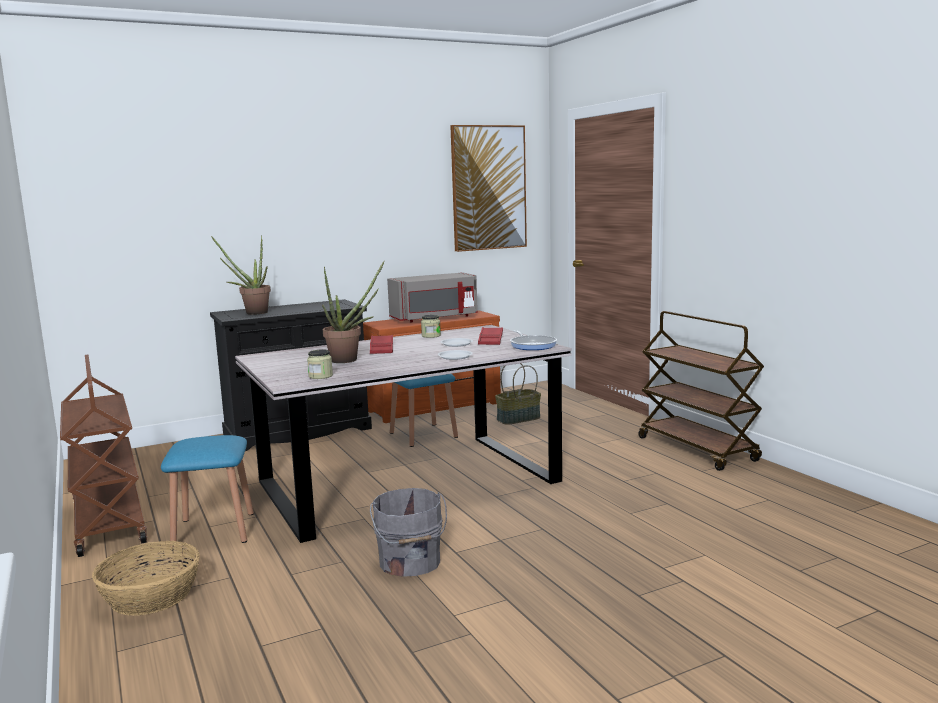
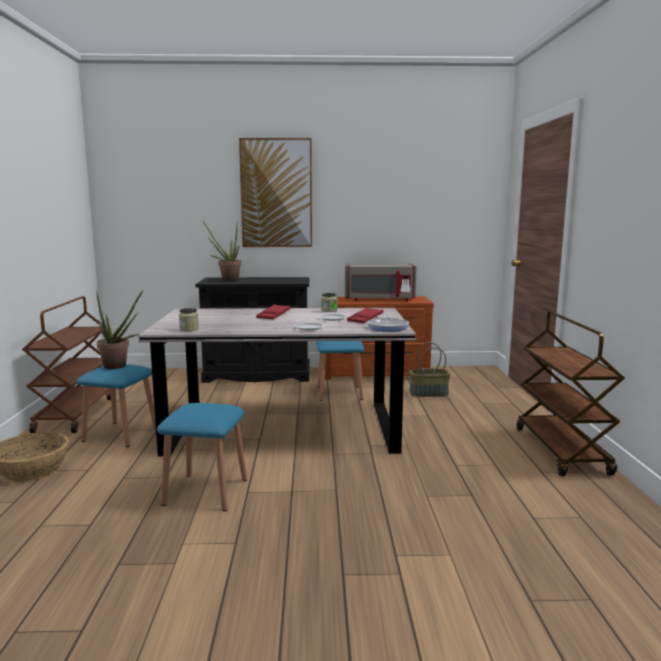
camera: 25 degrees right, 0 degrees up
(350, 359) = (234, 320): potted plant -> potted plant (119, 366)
(410, 563) = (206, 491): grey bucket -> blue stool
(488, 188) = (445, 192): picture -> picture (276, 193)

